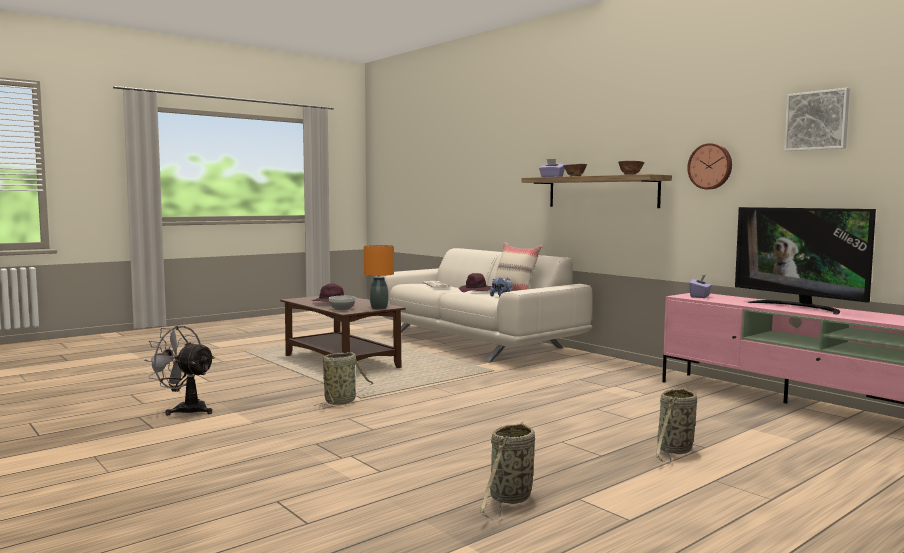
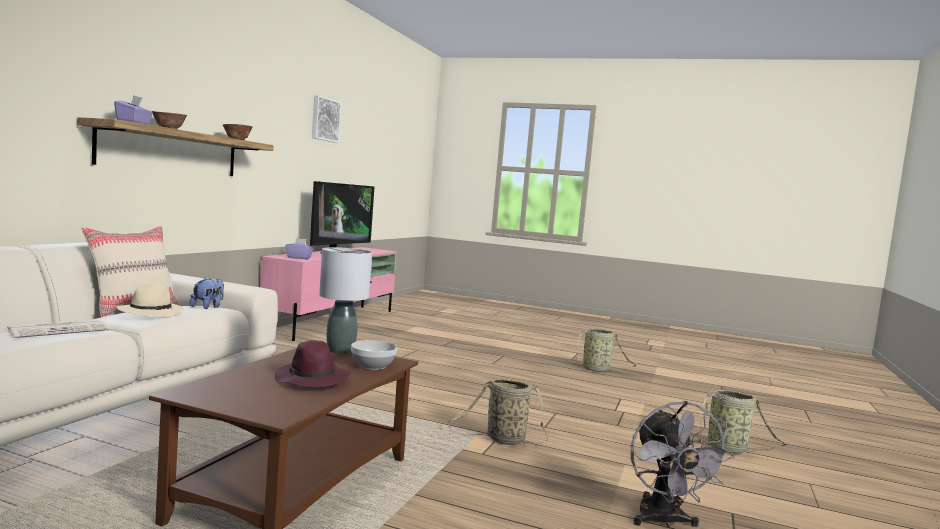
camera: 120 degrees left, 0 degrees up
(379, 308) = (341, 350): orange table lamp -> grey table lamp
(476, 291) = (151, 312): purple hat -> beige hat
(674, 451) = (471, 344): basket -> basket (729, 449)
(710, 166) = (270, 140): wall clock -> none

